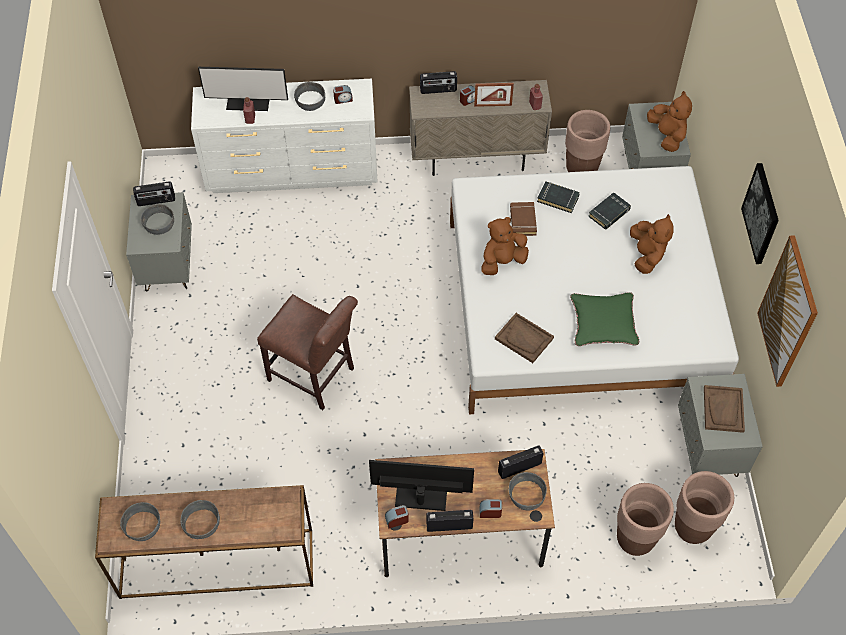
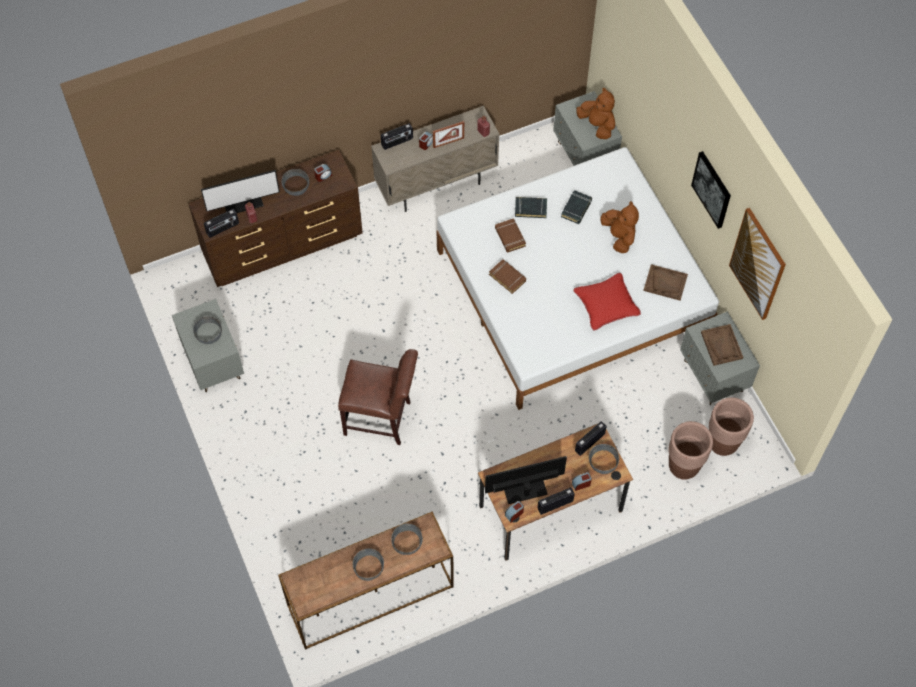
camera: 20 degrees left, 5 degrees up
(143, 525) = (324, 584): grey bowl -> grey bowl (407, 541)
(156, 201) = (196, 314): radio -> radio (223, 228)
(293, 172) = (283, 245): white dresser -> brown dresser
(502, 262) = (507, 277): brown plush toy -> brown book
(524, 338) = (550, 337): brown tray -> brown tray (665, 283)
(581, 170) = (528, 169): brown planter -> none
(603, 323) = (606, 304): green pillow -> red pillow

